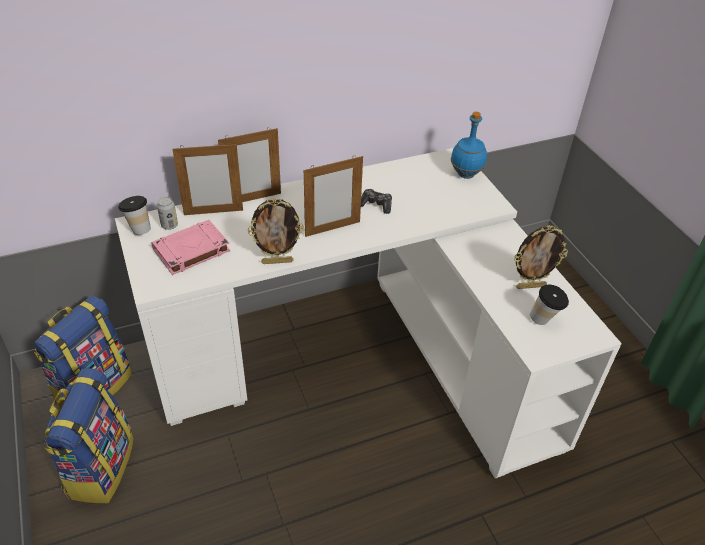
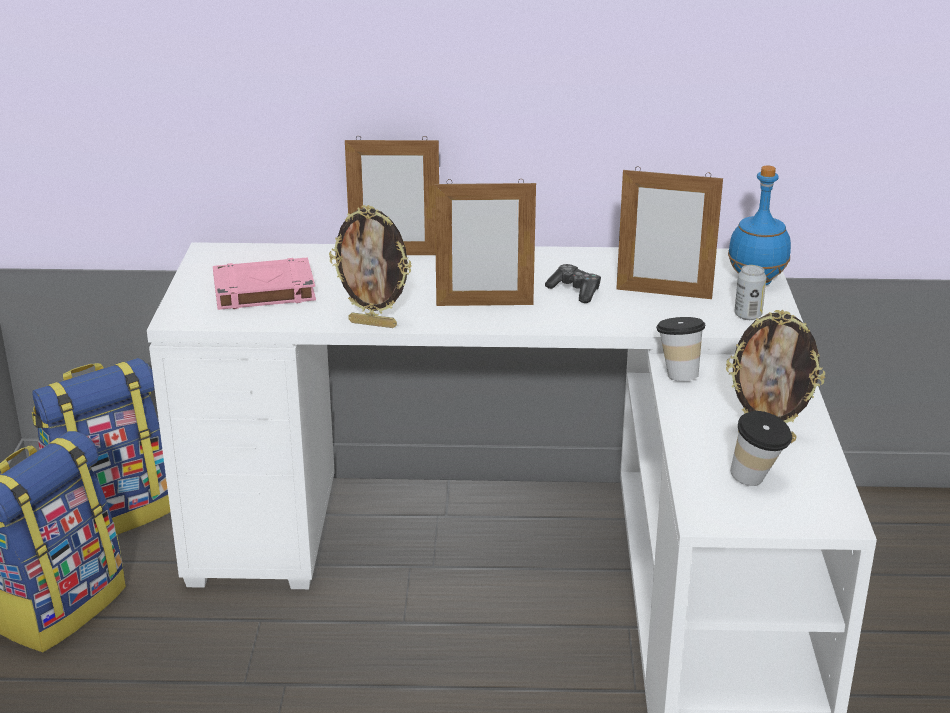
camera: 25 degrees right, 15 degrees down
(139, 229) = (213, 257): cup -> cup (677, 374)
(169, 225) = (256, 261): can -> can (748, 315)
(213, 212) = (327, 258): picture frame -> picture frame (663, 293)

